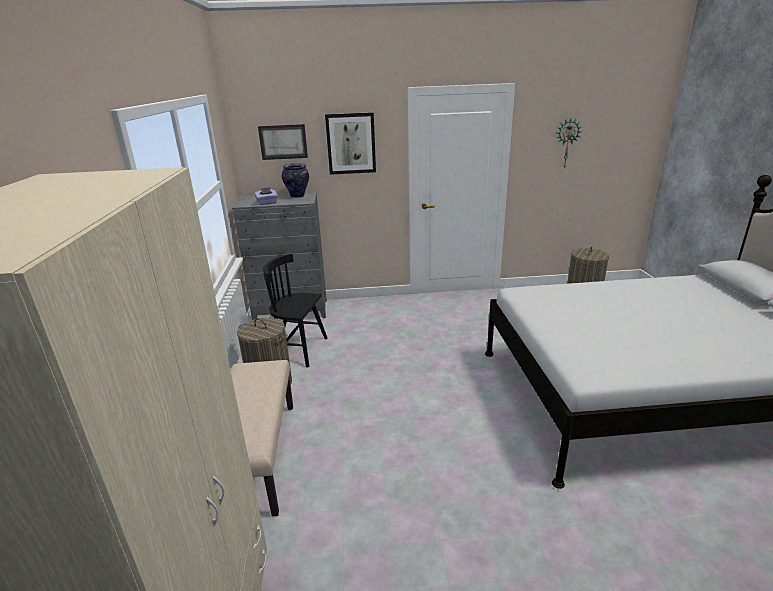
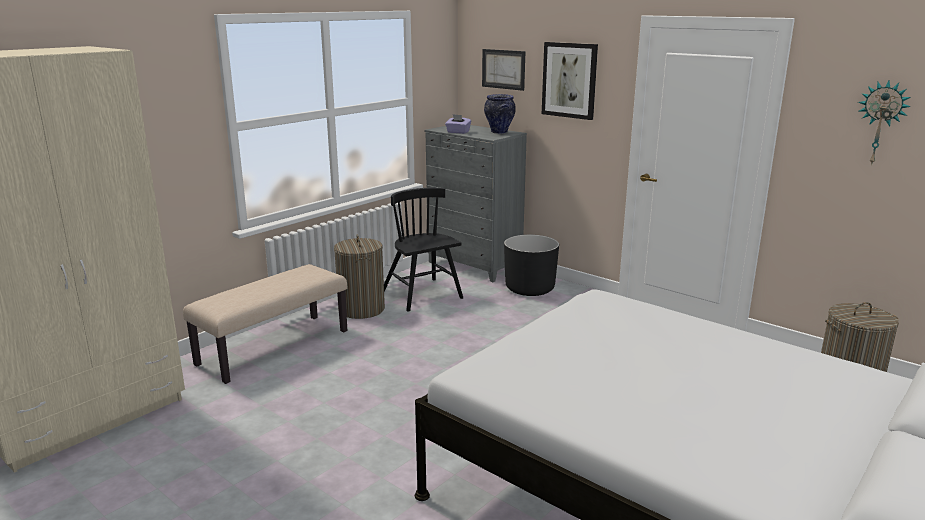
camera: 45 degrees right, 5 degrees down
(356, 311) = (529, 288): none -> black planter

